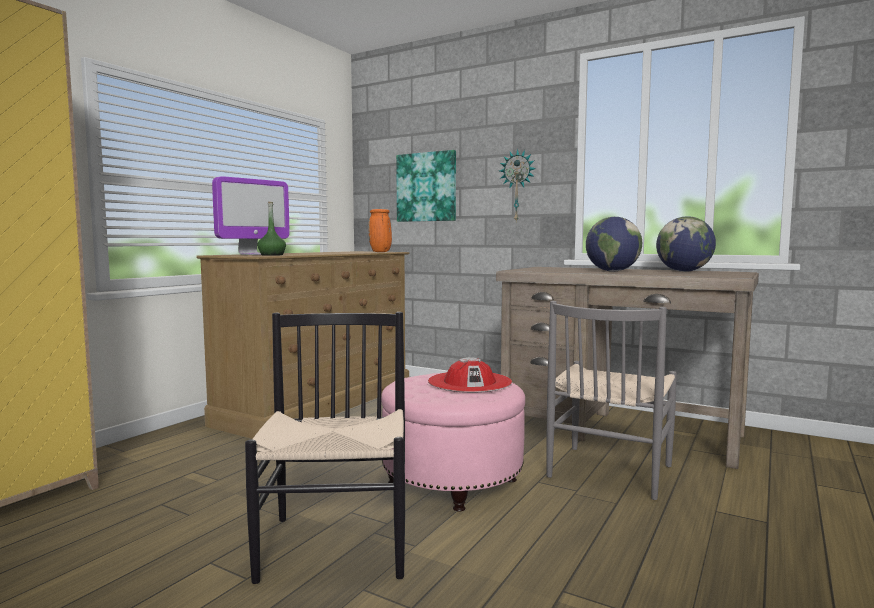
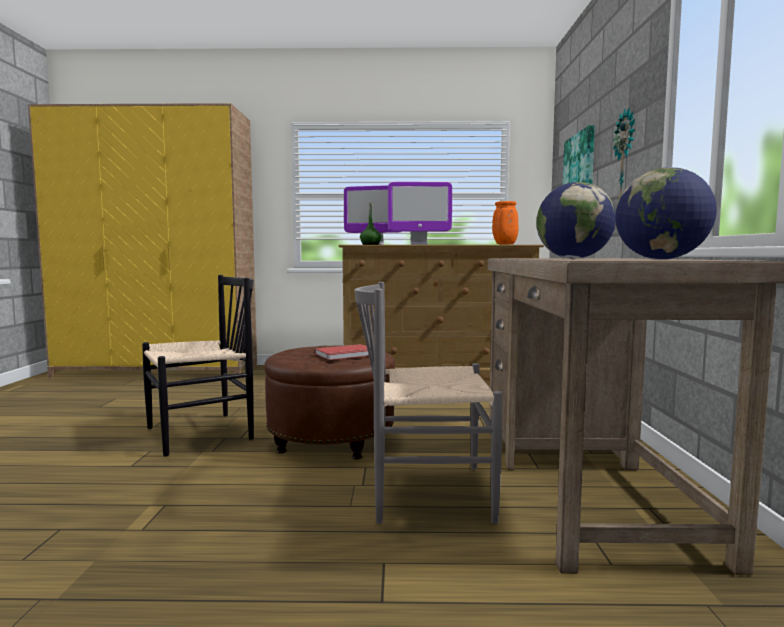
camera: 60 degrees right, 0 degrees up
(319, 253) = (419, 244): none -> monitor
(452, 481) = (331, 440): pink ottoman -> brown ottoman
(469, 382) = (347, 355): red hat -> red book

